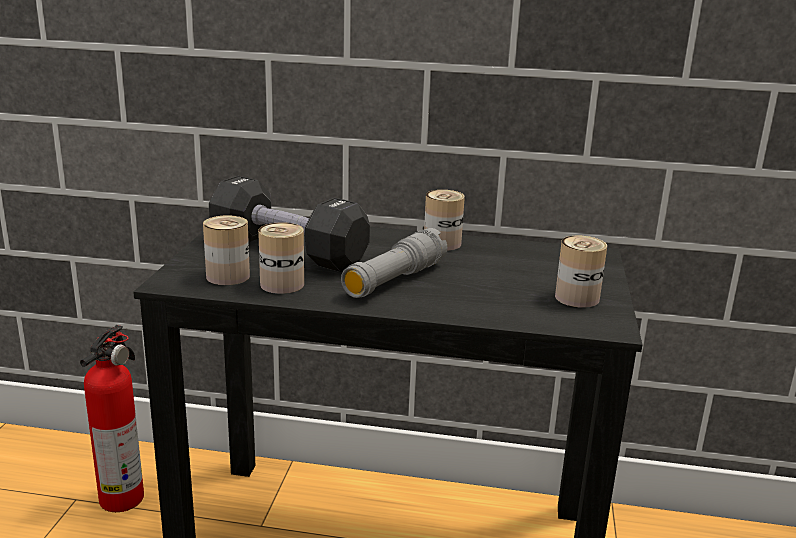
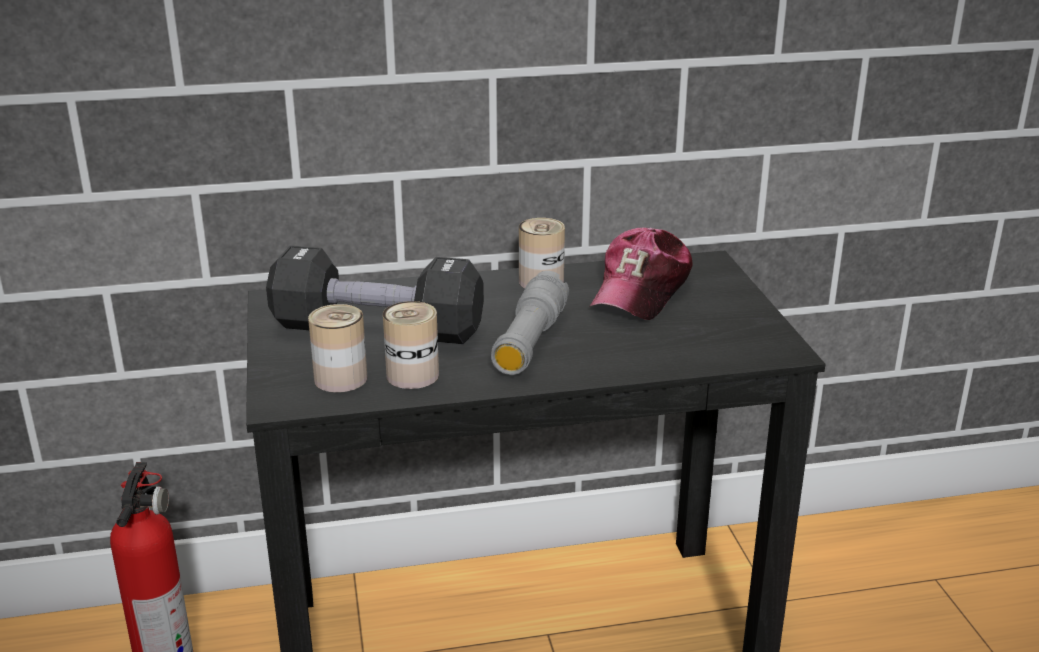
camera: 20 degrees left, 5 degrees up
(519, 263) = (641, 290): none -> cap
(577, 298) = (729, 322): can -> none

